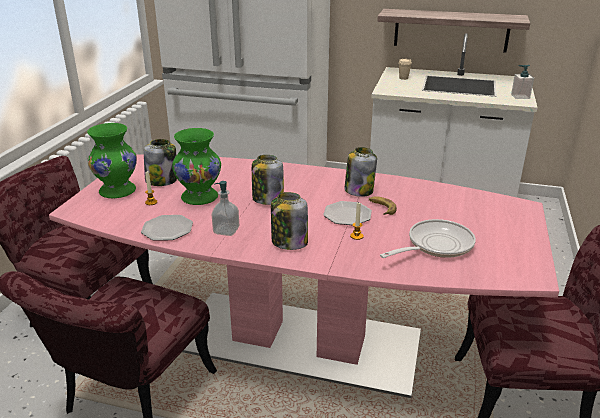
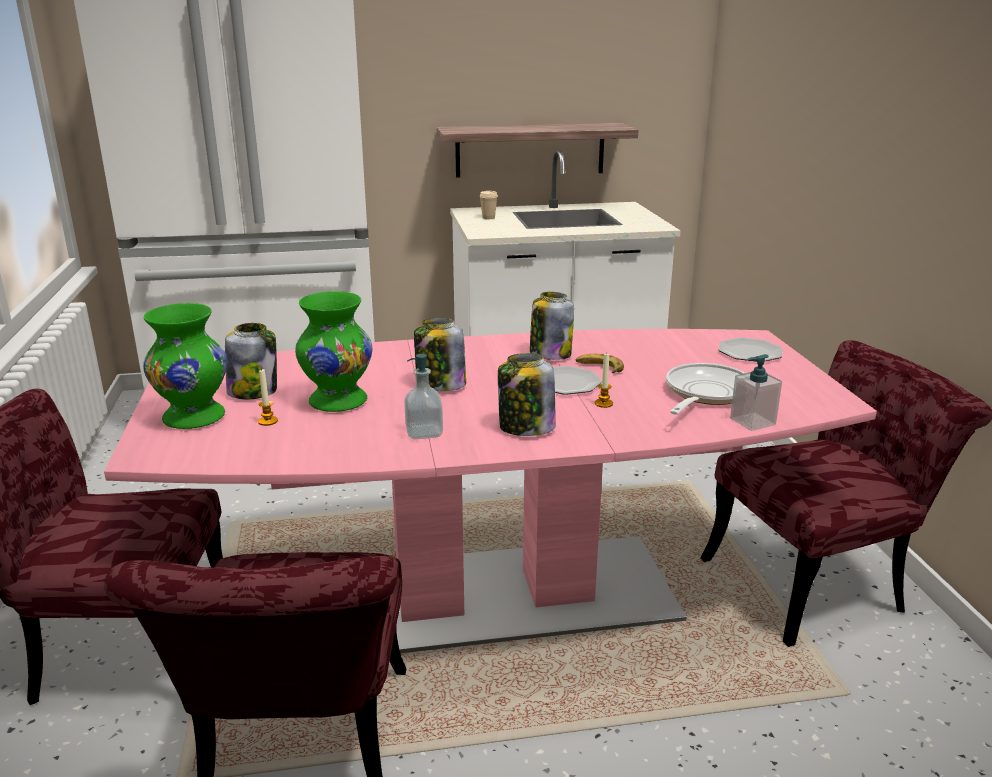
camera: 25 degrees left, 5 degrees down
(167, 229) = (333, 449): plate -> plate (749, 352)
(520, 96) = (649, 222): soap dispenser -> soap dispenser (752, 421)

